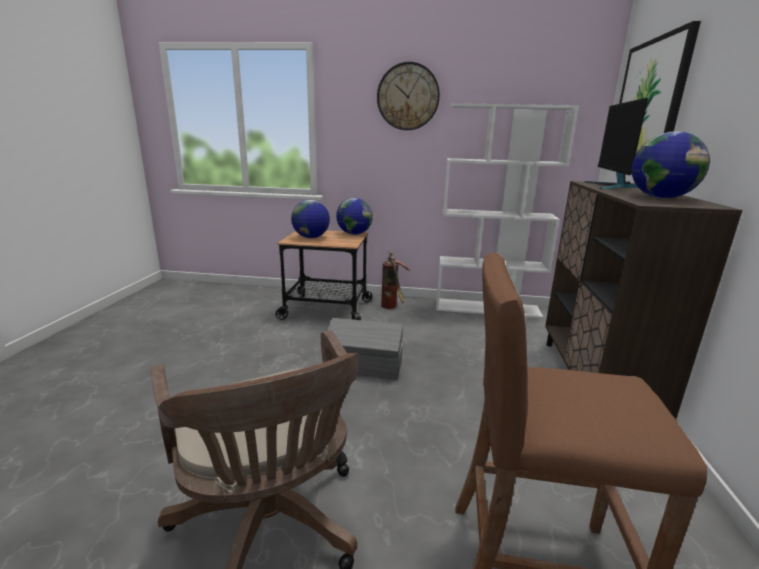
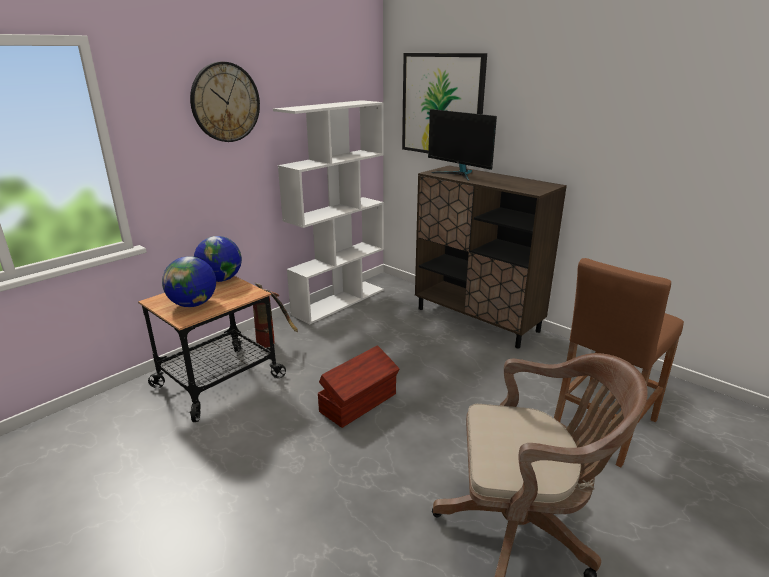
camera: 55 degrees left, 5 degrees up
(364, 367) = (359, 403): grey storage box -> brown storage box
(661, 198) = (518, 183): globe -> none

